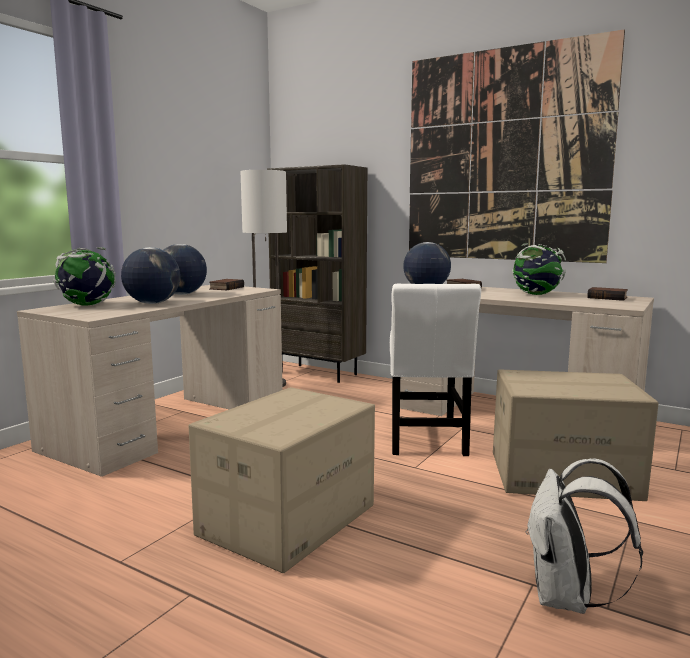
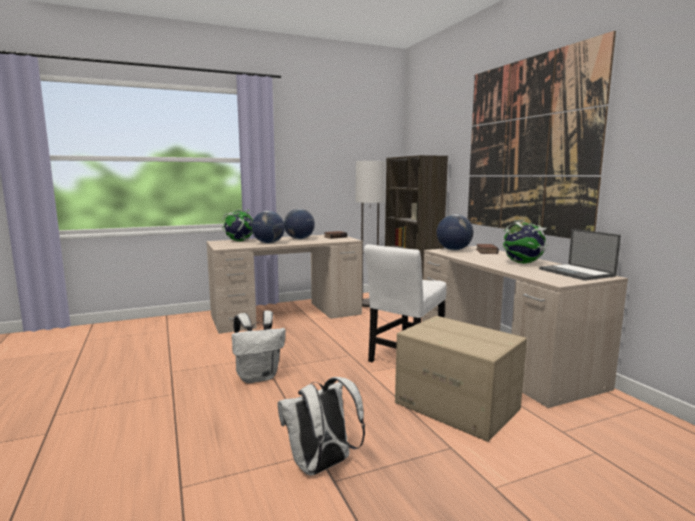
camera: 35 degrees right, 0 degrees up
(287, 519) = (258, 377): cardboard box -> white backpack
(608, 297) = (577, 273): book -> laptop

